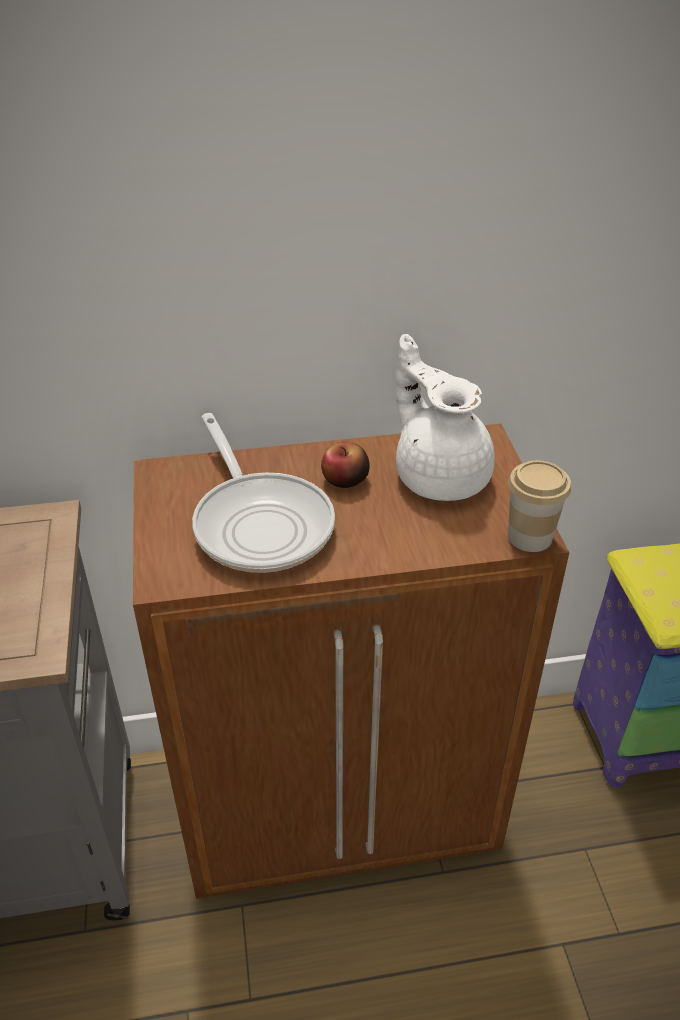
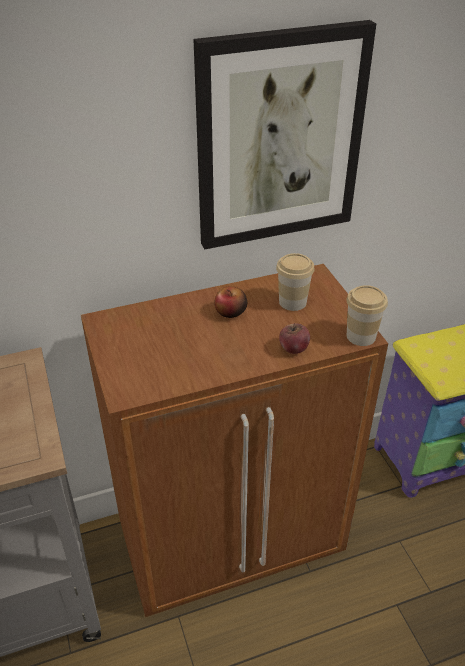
camera: 10 degrees left, 0 degrees up
(260, 523) = (181, 347): frying pan -> none
(423, 543) = (293, 348): none -> apple
(438, 230) = (279, 139): none -> picture
(439, 475) = (292, 302): white teapot -> cup

